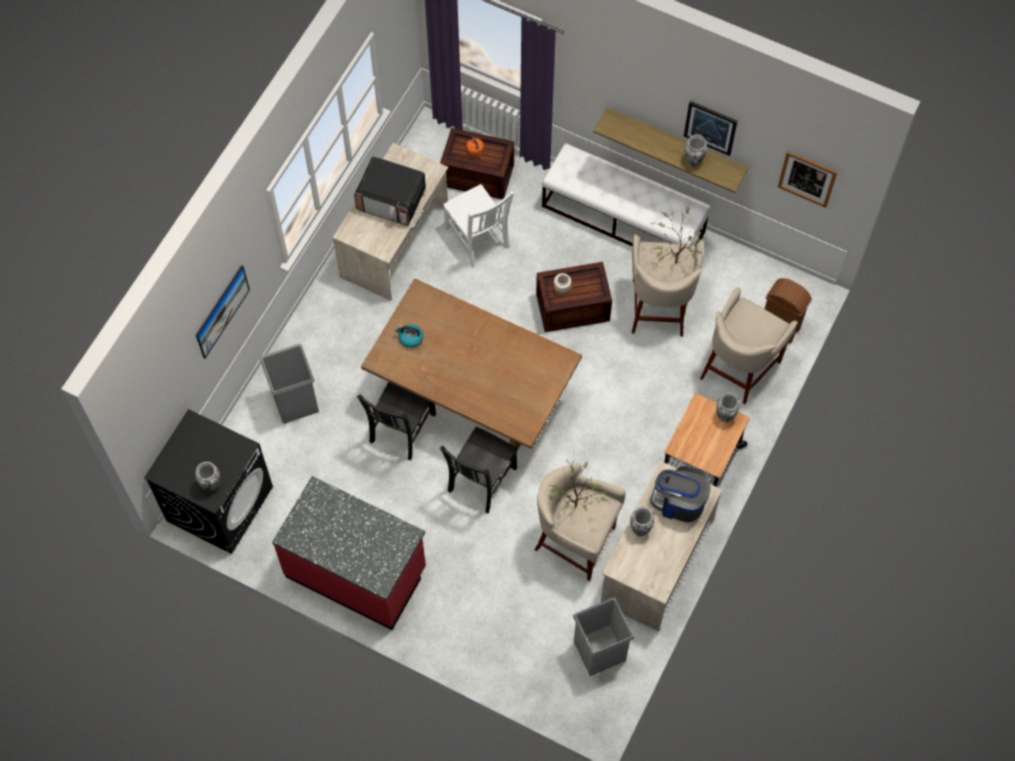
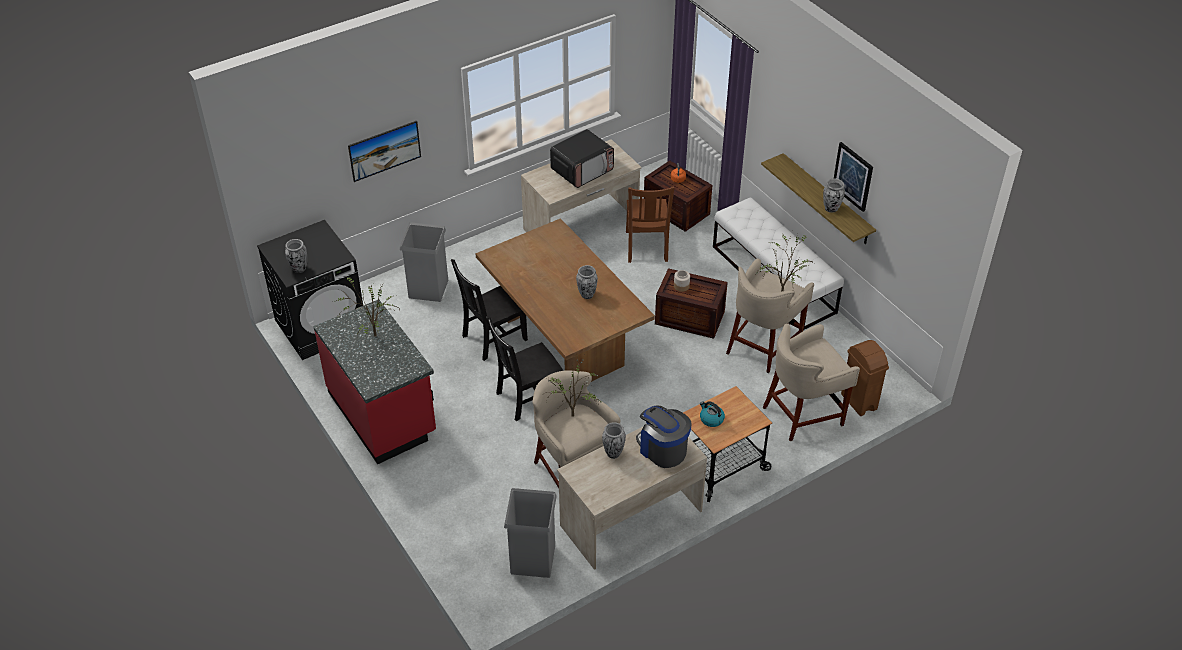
camera: 30 degrees right, 20 degrees down
(339, 522) = (373, 335): none -> potted plant
(391, 200) = (582, 170): microwave -> microwave turned 90 degrees counterclockwise
(410, 338) = (526, 251): kettle -> kettle (711, 419)
(478, 239) = (646, 247): white chair -> brown chair
(725, 416) = (750, 412): vase -> vase (587, 295)
(807, 178) = (919, 244): picture -> none

